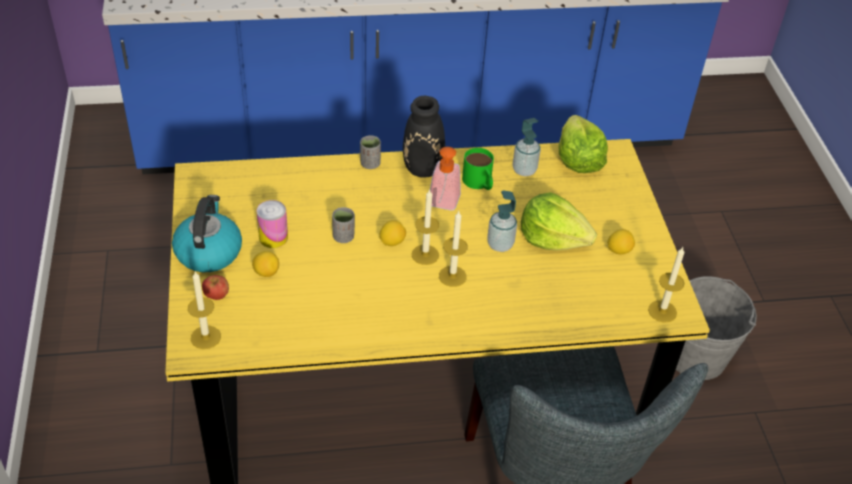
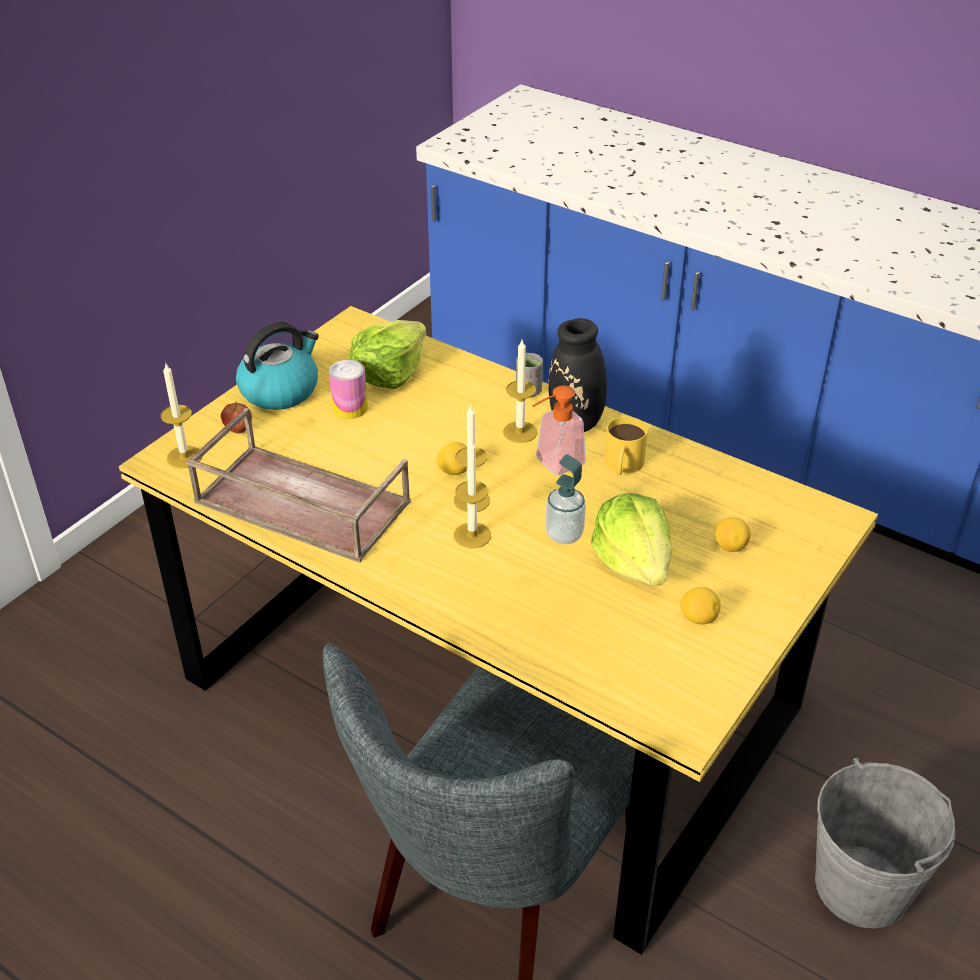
camera: 45 degrees right, 5 degrees down
(266, 272) = (304, 433): lemon -> lemon (730, 546)
(326, 320) = (299, 503): none -> brown tray
(343, 237) = (413, 442): grey cup -> none
(479, 183) = (622, 465): green mug -> yellow mug
(524, 170) = (692, 479): soap dispenser -> none
(578, 159) = (775, 501): lettuce -> lettuce (389, 372)
(662, 311) = (666, 711): candle -> candle (520, 432)

